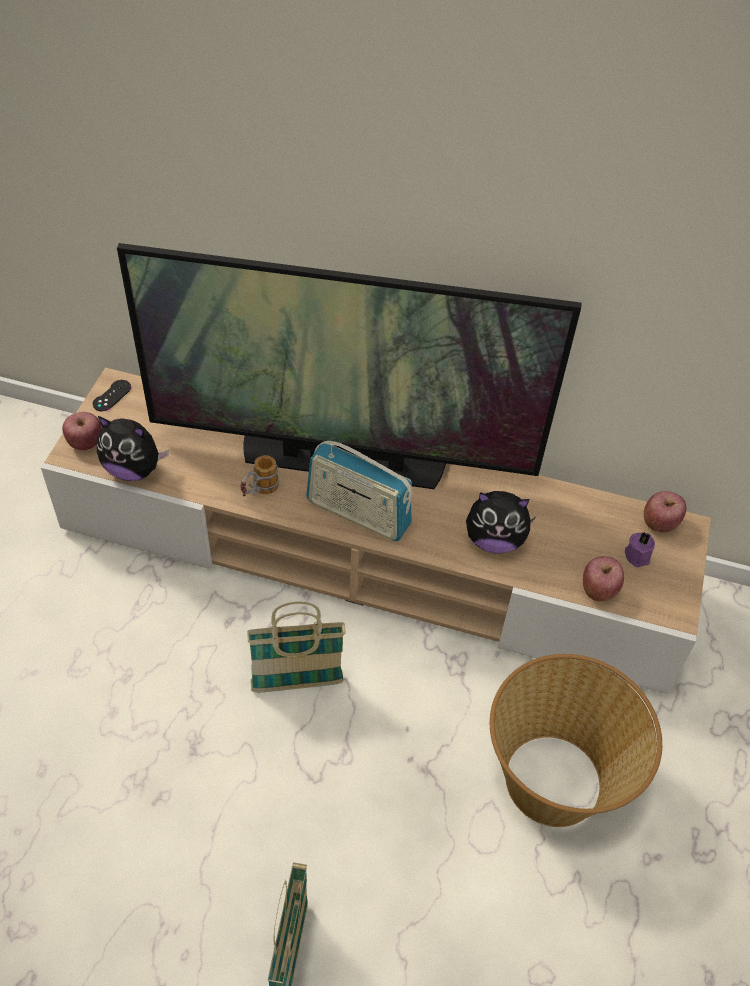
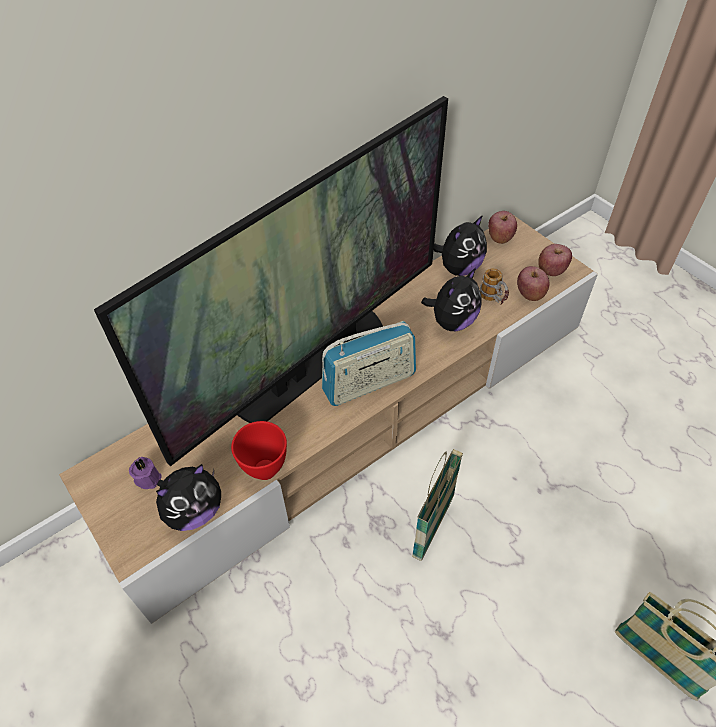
camera: 50 degrees left, 0 degrees up
(85, 442) = (129, 534): apple -> apple (551, 270)
(112, 396) = (97, 485): black game controller -> none
(205, 490) = (263, 469): none -> red bowl
(259, 492) = (297, 434): mug -> mug (494, 300)
(554, 779) = (600, 419): basket -> none
(575, 509) = (459, 268): none -> plush toy
(638, 555) = (517, 261): purple candle -> purple candle (148, 477)

